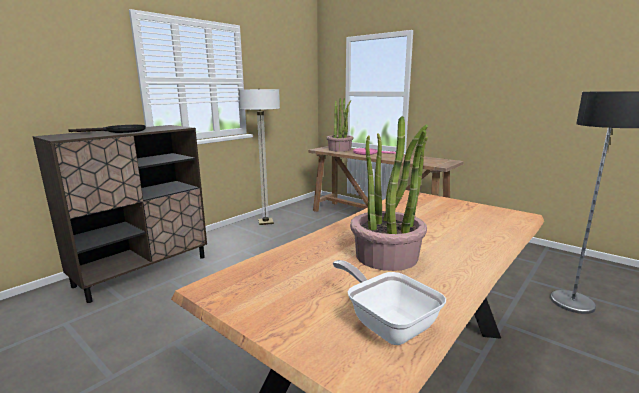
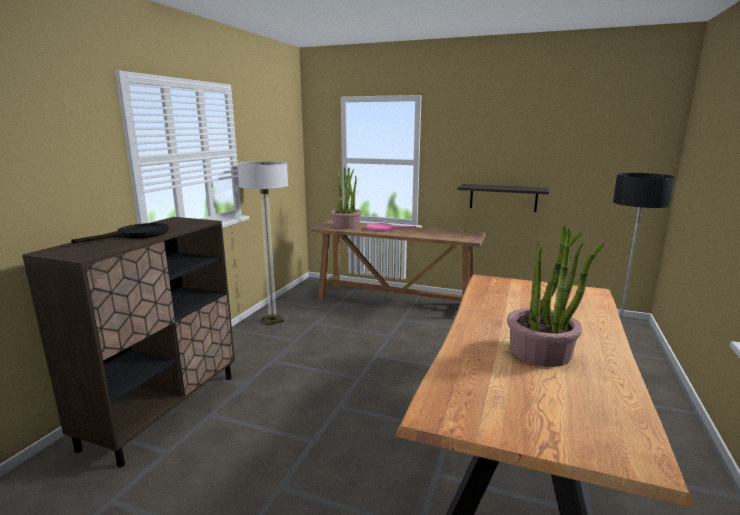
camera: 20 degrees left, 0 degrees up
(386, 323) = (611, 415): frying pan -> none
(486, 127) = (503, 197): none -> shelf

